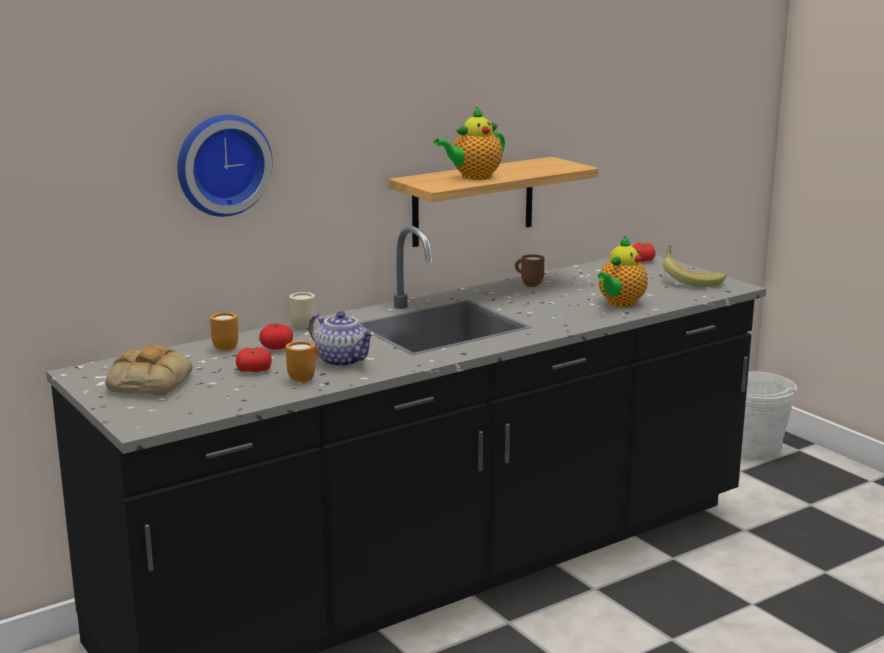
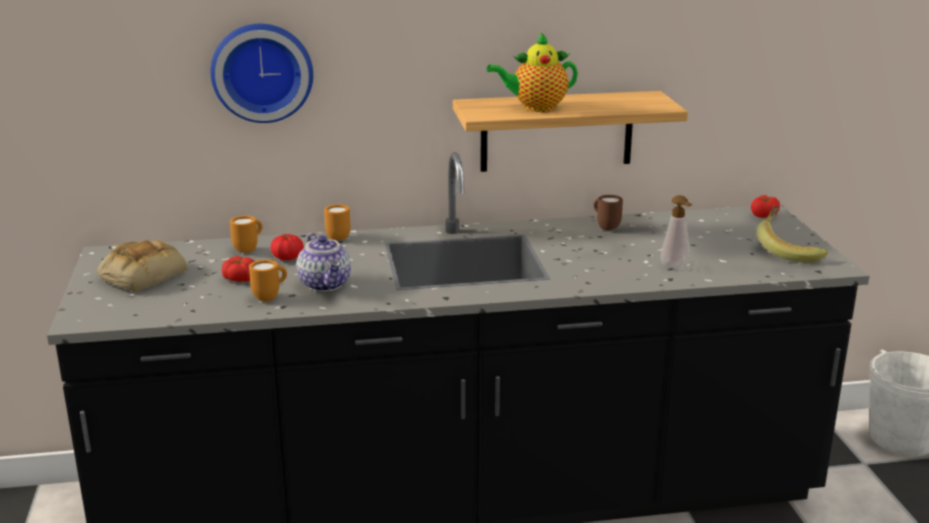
camera: 25 degrees right, 5 degrees up
(300, 325) = (337, 237): beige mug -> orange mug
(620, 303) = (675, 266): teapot -> soap dispenser

